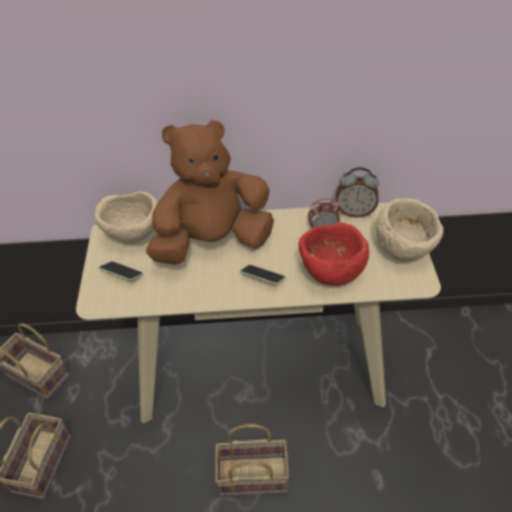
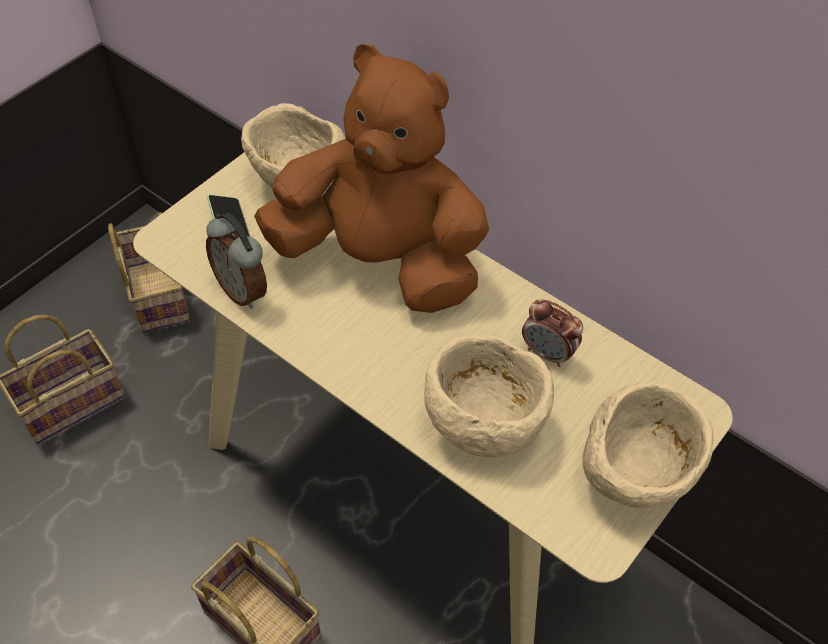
camera: 40 degrees right, 5 degrees up
(262, 278) = (385, 359): phone -> none
(330, 272) = (484, 423): red bowl -> beige bowl
(354, 212) = (628, 362): alarm clock -> alarm clock (243, 290)

